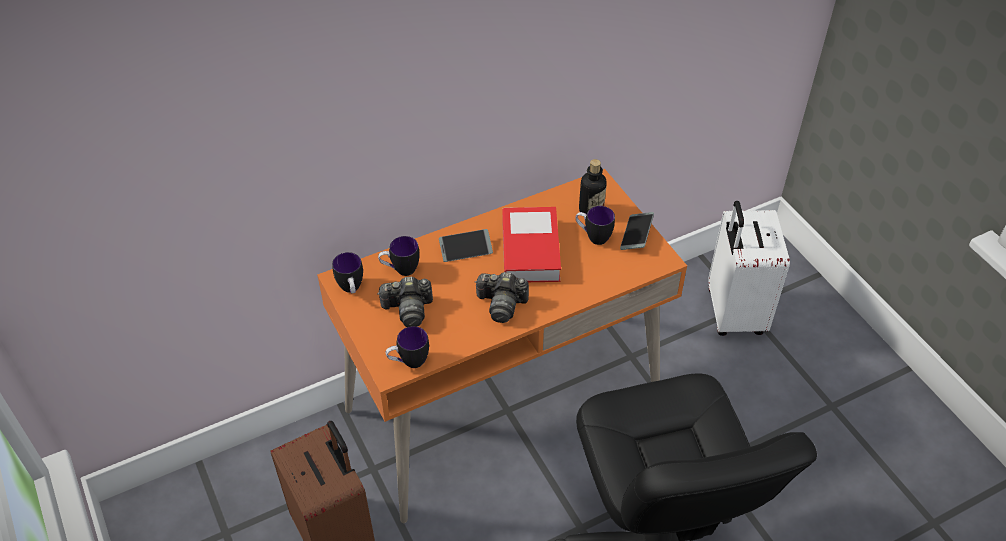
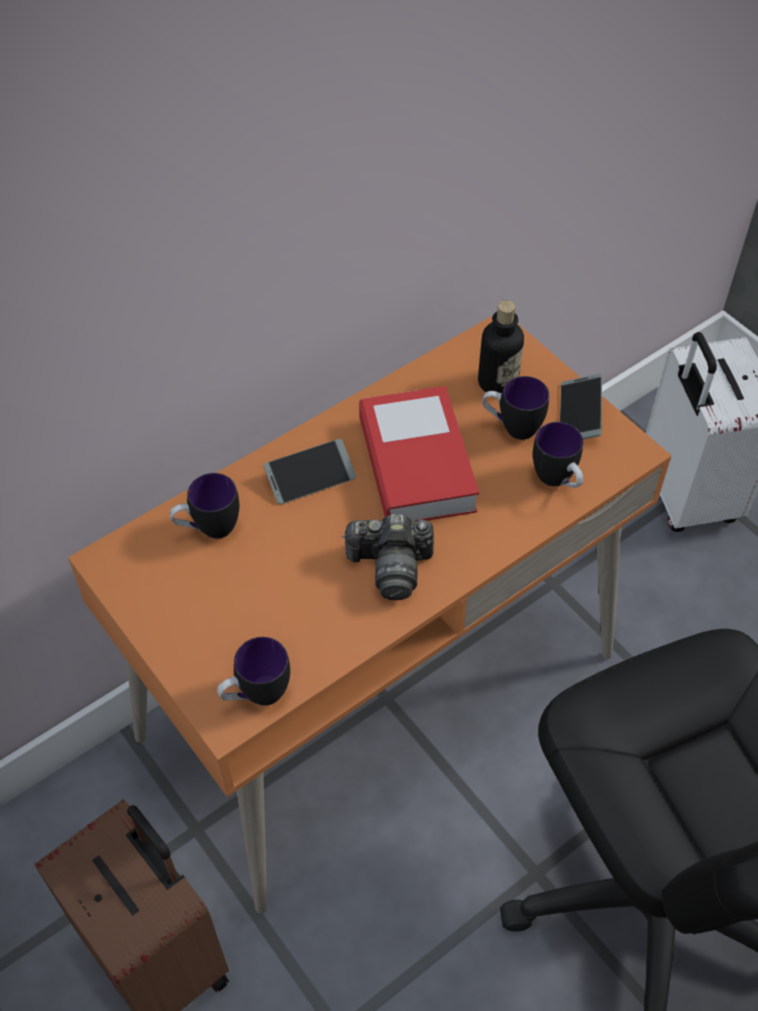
camera: 10 degrees left, 5 degrees up
(351, 290) = (132, 577): mug -> mug (557, 482)
(408, 309) = (236, 599): camera -> none

